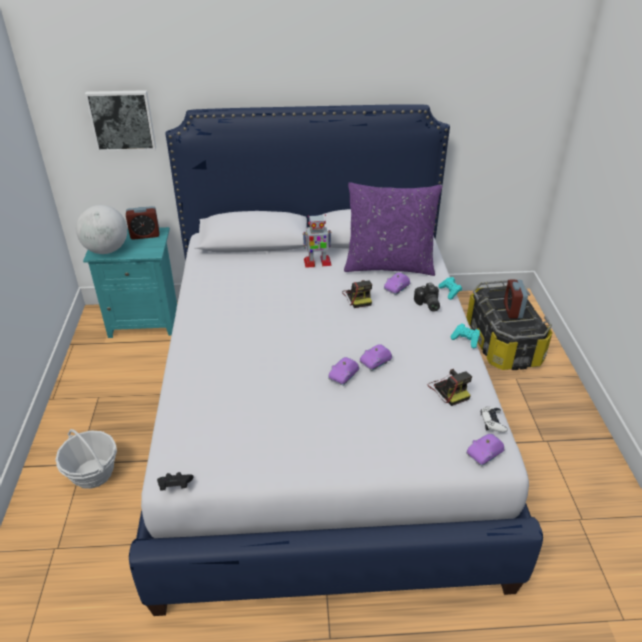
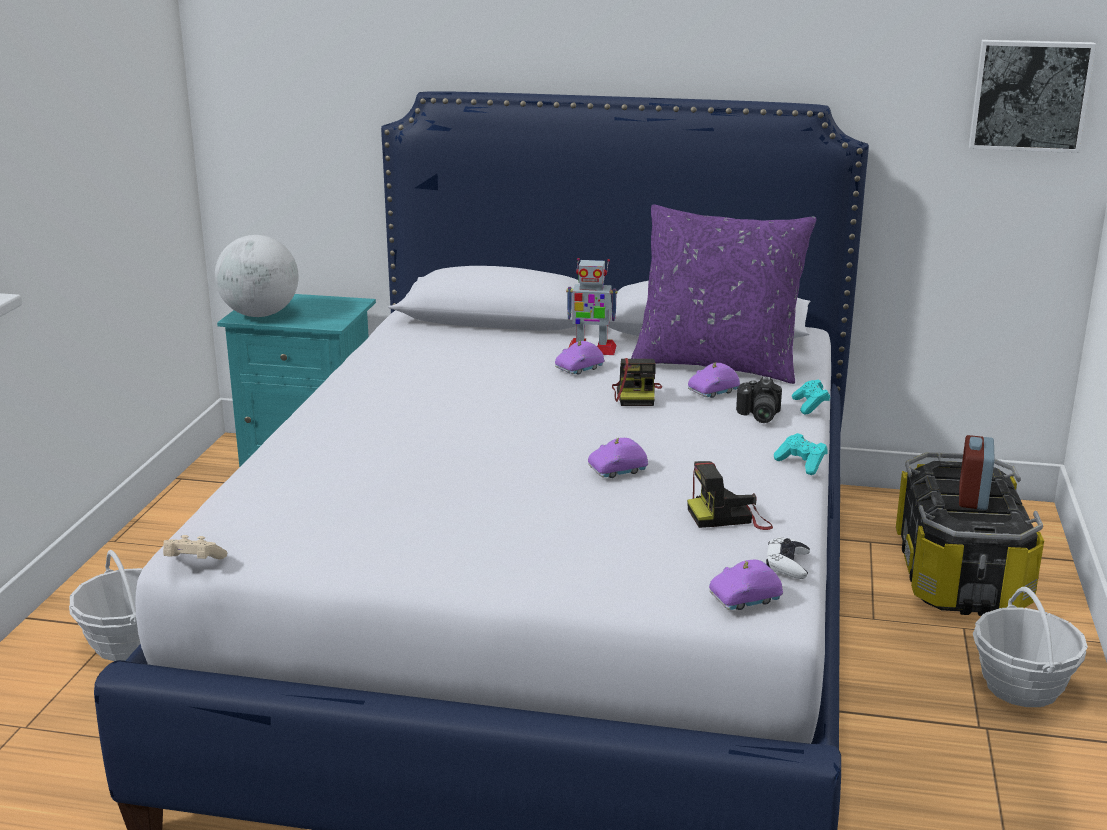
camera: 15 degrees right, 15 degrees down
(122, 120) = (321, 107): picture -> picture (1029, 95)
(145, 235) = (331, 304): alarm clock -> none
(175, 486) = (192, 562): black game controller -> beige game controller
(344, 376) = (551, 479): purple toy car -> purple toy car (580, 369)
(449, 390) = (730, 517): camera -> camera turned 90 degrees clockwise
(554, 411) = (1022, 687): none -> basket

